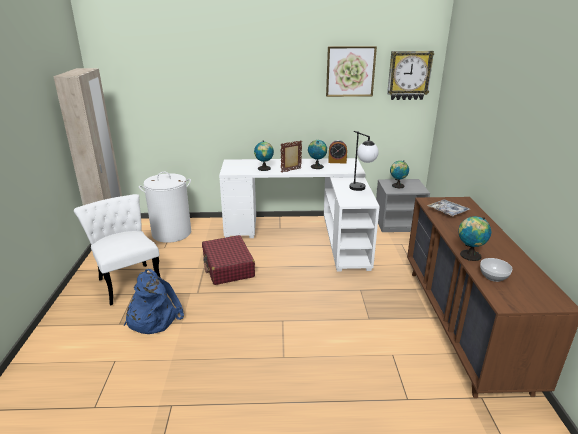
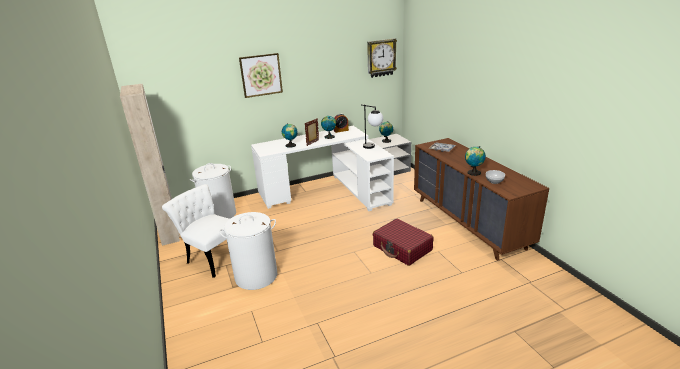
camera: 20 degrees left, 0 degrees up
(153, 317) = (256, 276): blue backpack -> white laundry basket
(228, 267) = (287, 228): red suitcase -> red suitcase (402, 248)
(350, 71) = (340, 60): picture -> picture (261, 75)

